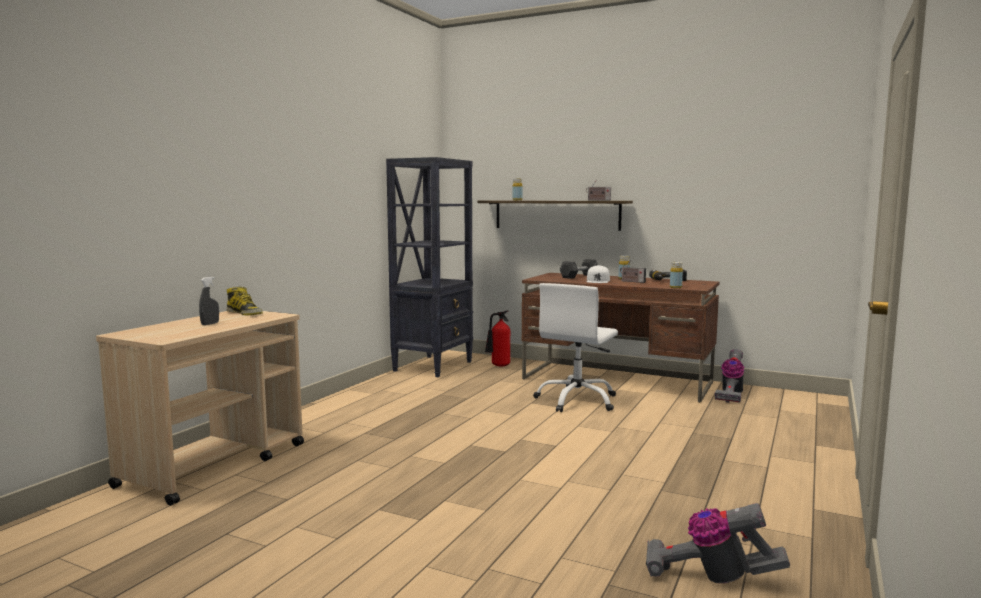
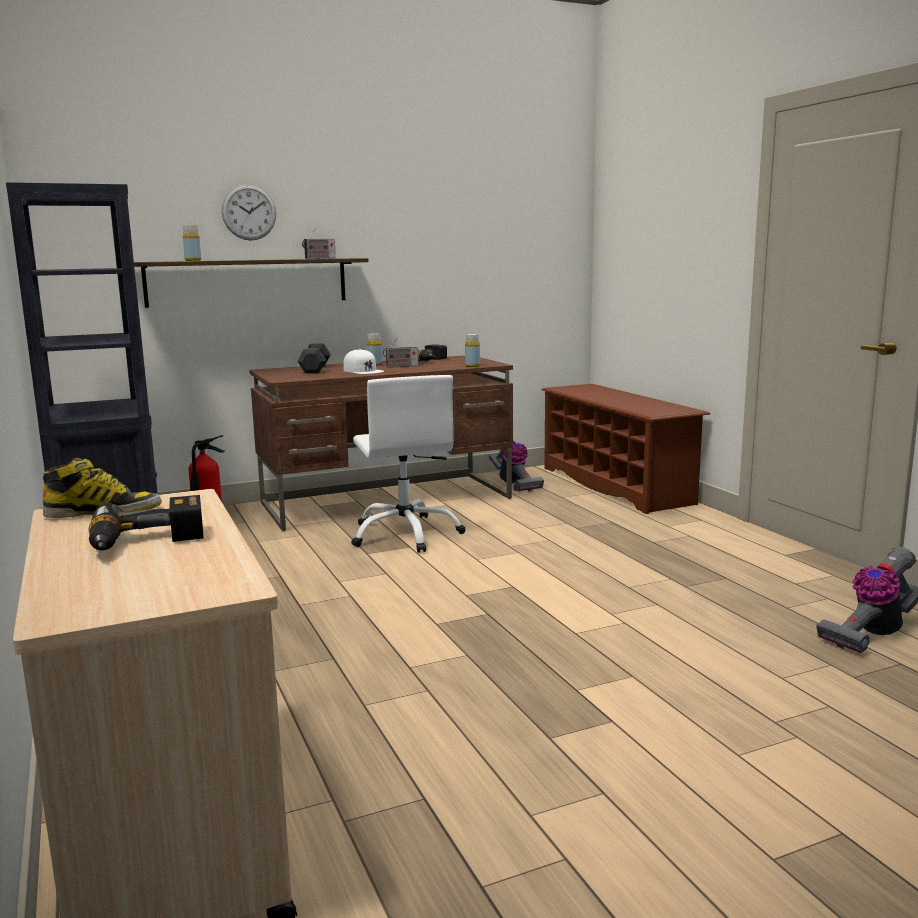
camera: 50 degrees left, 5 degrees up
(210, 324) = (148, 543): grey spray bottle -> power drill
(561, 169) = (249, 212): none -> wall clock
(813, 419) = (616, 485): none -> brown shoe rack

